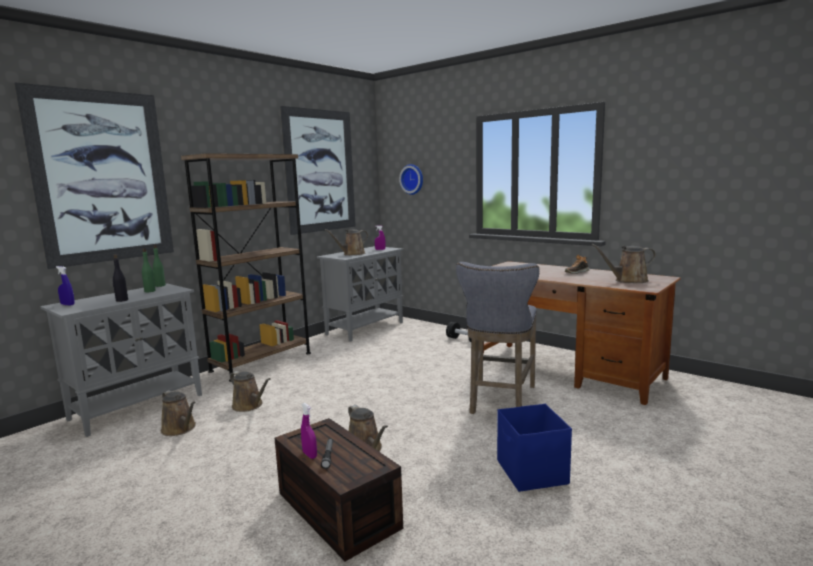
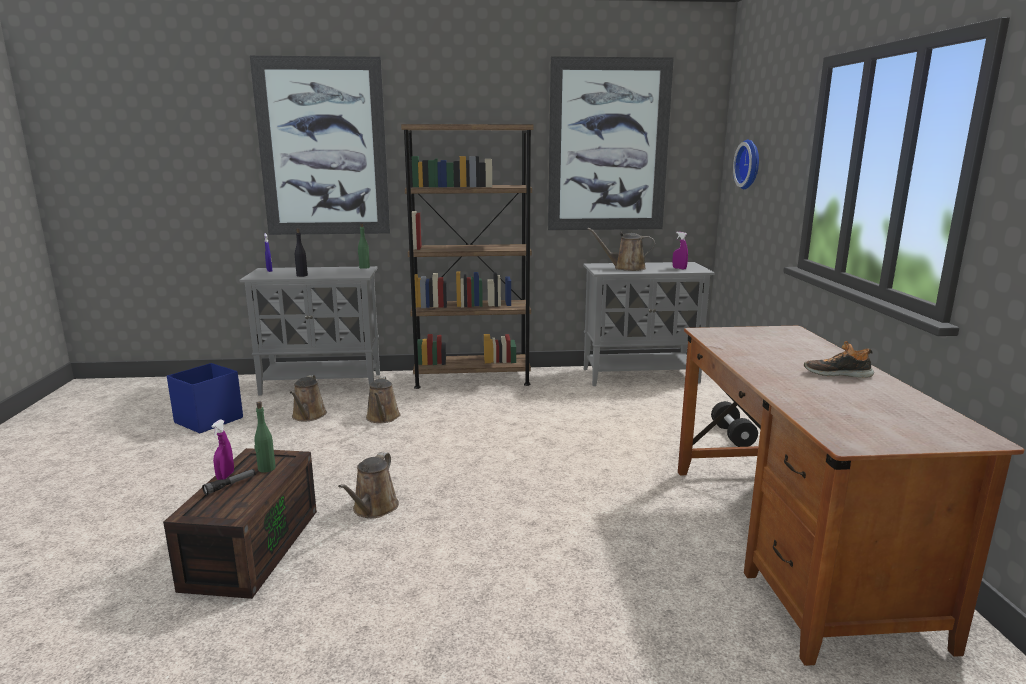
camera: 45 degrees right, 5 degrees up
(149, 291) = (341, 271): green bottle -> green bottle (266, 469)
(500, 401) = (602, 534): grey stool -> none
(531, 473) = (448, 635): blue storage box -> blue storage box (208, 420)
(628, 280) = (870, 417): brown watering can -> none

